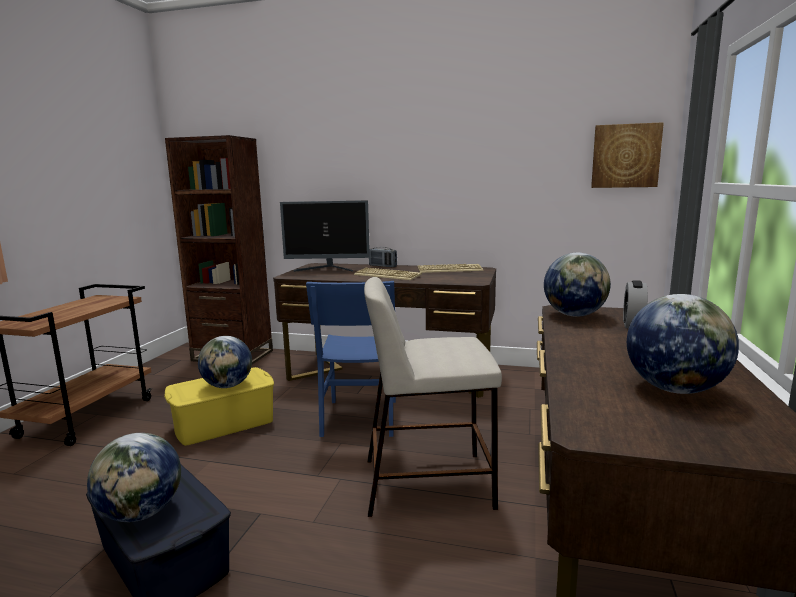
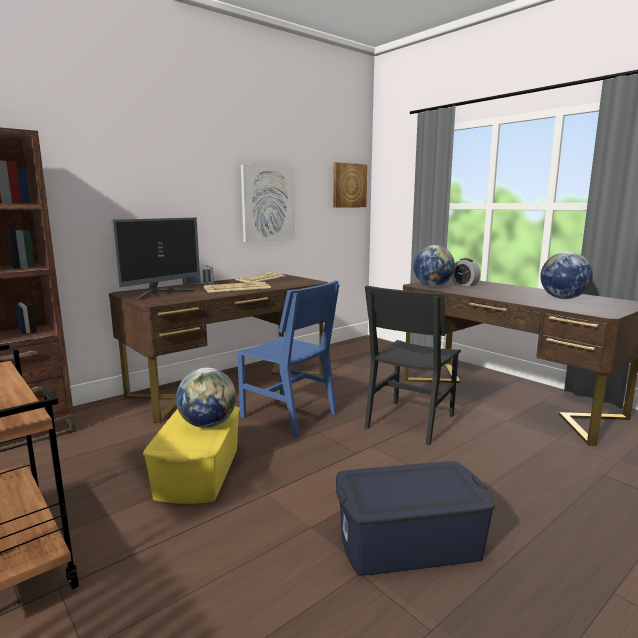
camera: 55 degrees left, 0 degrees up
(141, 513) = (426, 495): globe -> none
(429, 482) = (410, 421): beige stool -> black chair
(482, 184) = (268, 204): none -> picture

